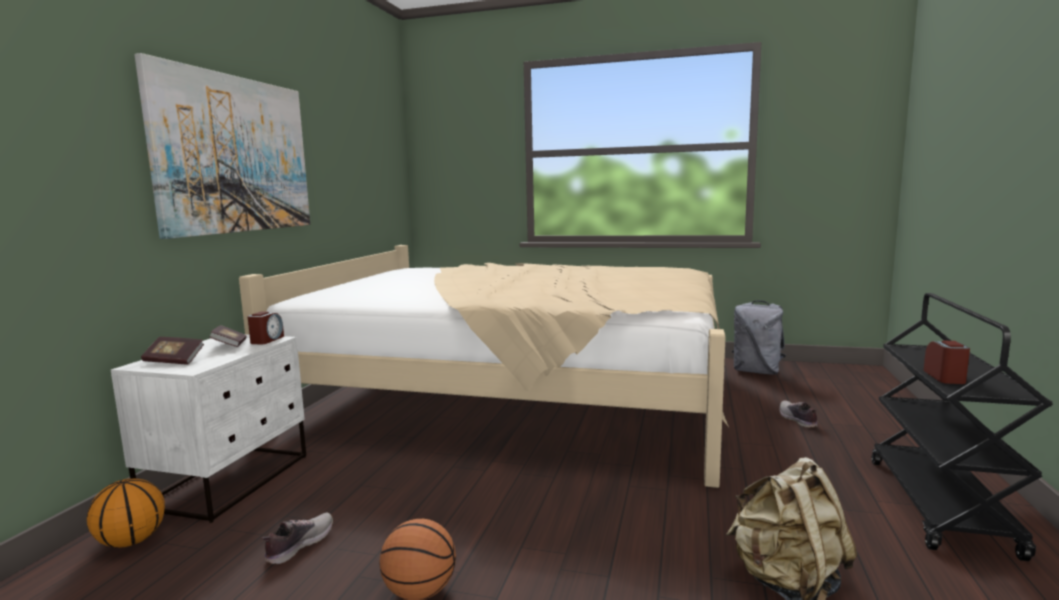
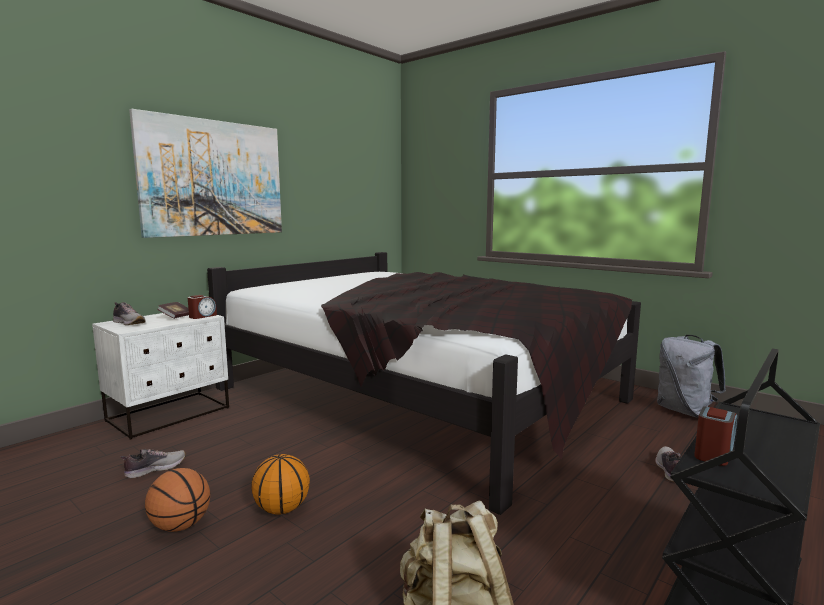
camera: 25 degrees right, 0 degrees up
(131, 541) = (82, 440): basketball -> basketball (282, 509)
(174, 361) = (129, 323): book -> shoe
(518, 399) = (421, 394): beige bed -> black bed

